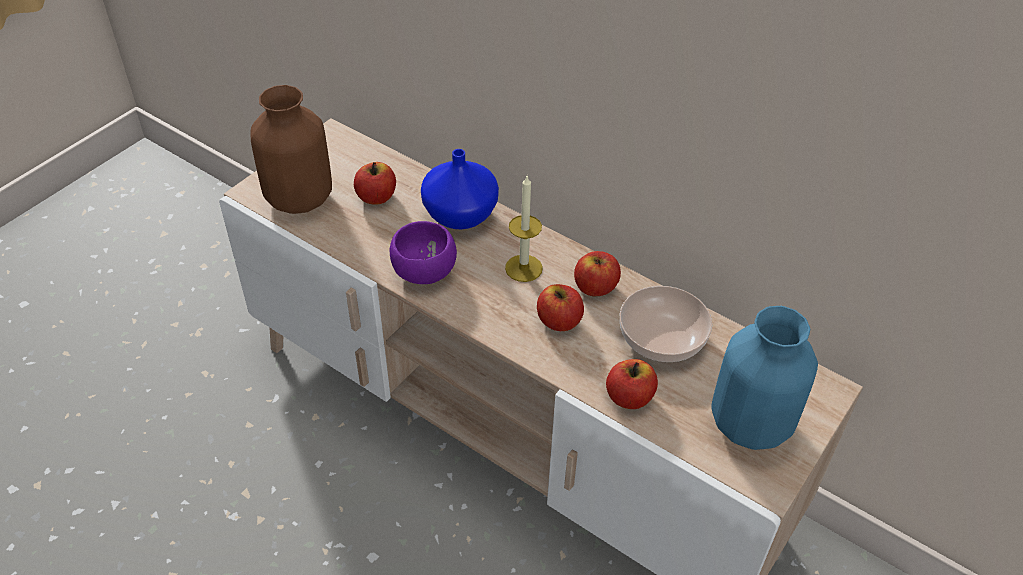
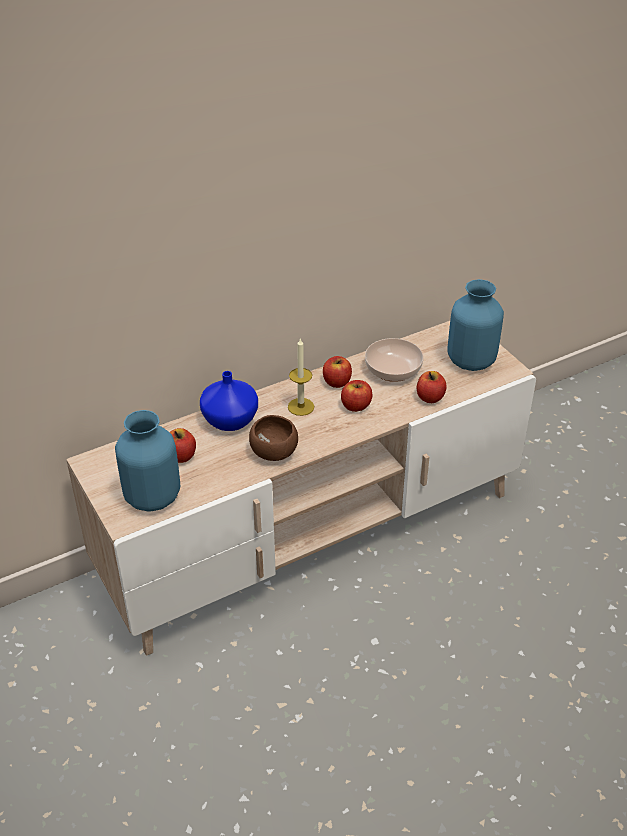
camera: 65 degrees left, 5 degrees down
(300, 198) = (152, 496): brown vase -> blue vase
(422, 270) = (273, 453): purple bowl -> brown bowl

